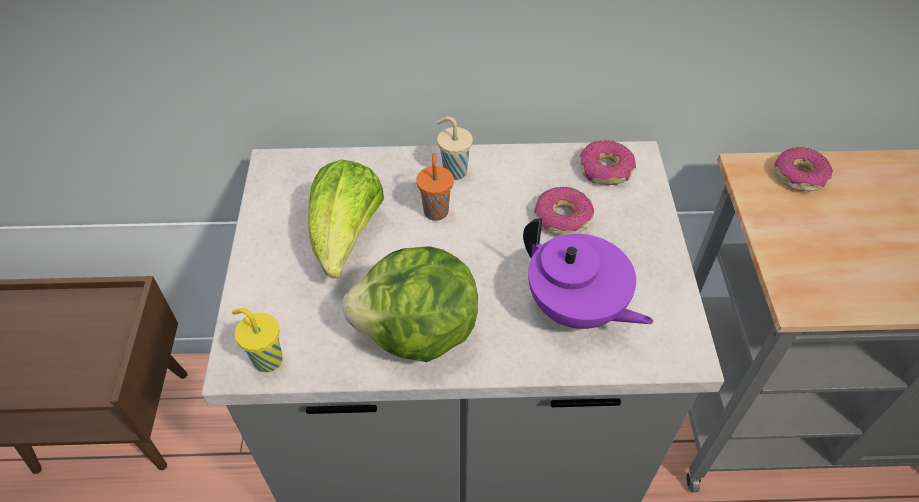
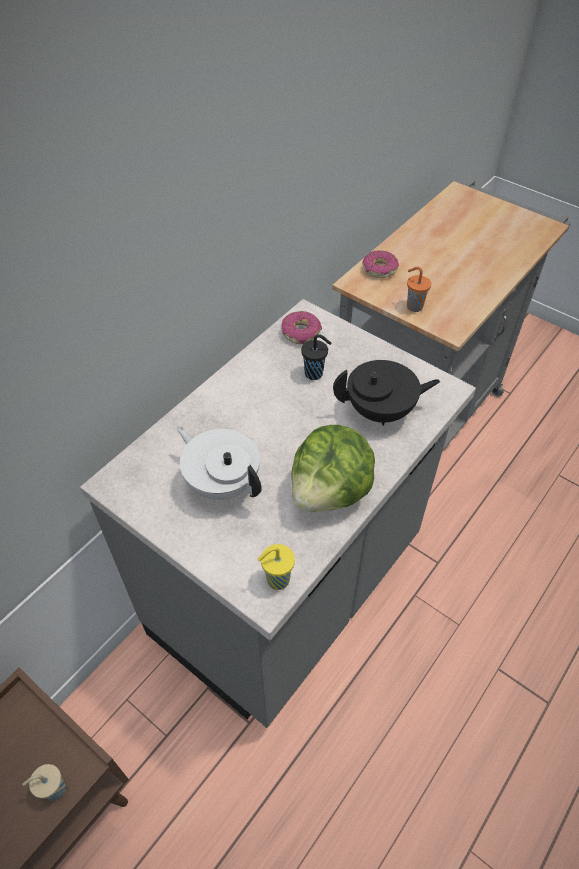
camera: 50 degrees left, 0 degrees up
(346, 239) = (222, 482): lettuce -> white teapot
(436, 210) = (247, 424): orange cup -> orange cup (413, 306)
(453, 171) = (225, 396): beige cup -> beige cup (54, 790)
(562, 218) = (315, 374): donut -> black cup
(576, 308) = (381, 411): purple teapot -> black teapot

